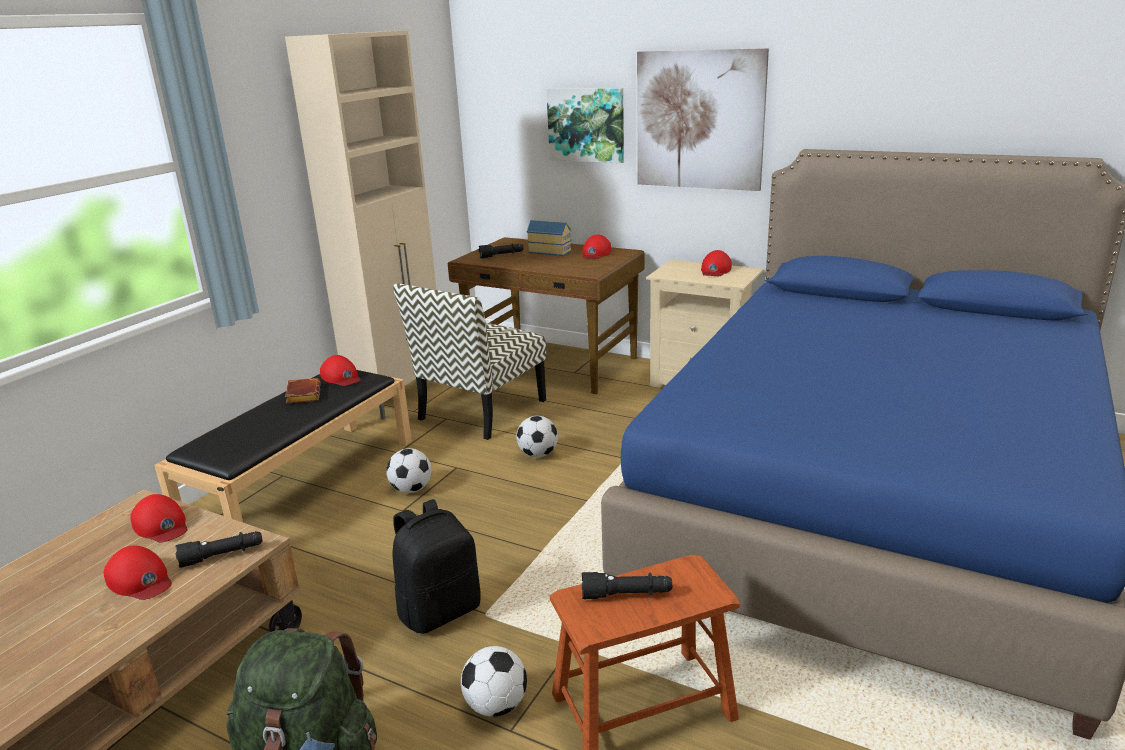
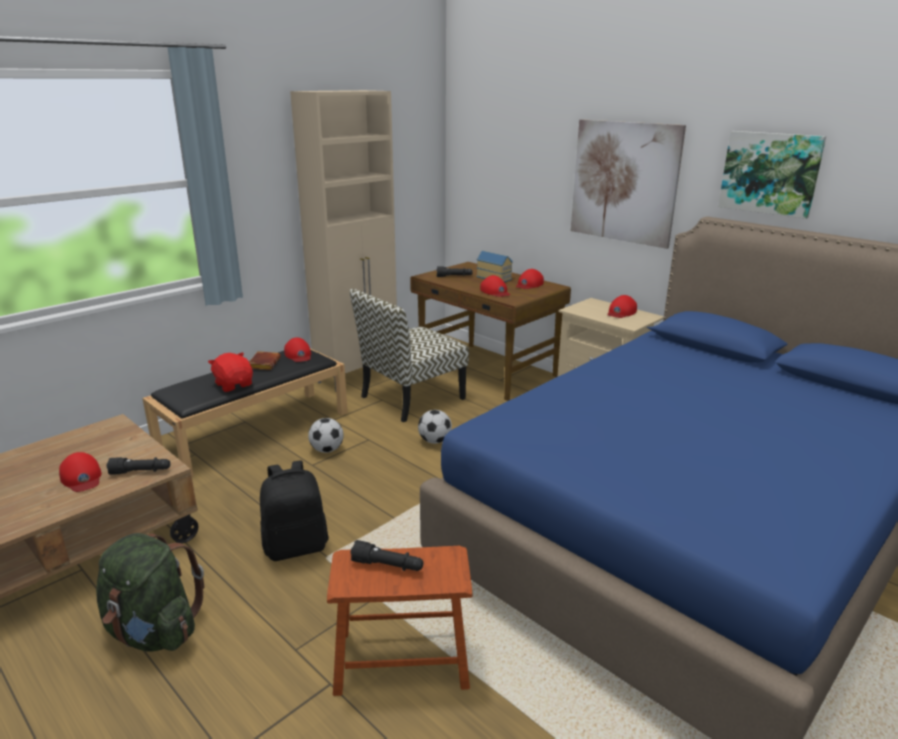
camera: 15 degrees right, 0 degrees up
(161, 525) = (117, 442): red cap -> red cap (495, 291)
(280, 426) = (234, 385): none -> red plush toy
(496, 705) = (295, 628): football -> none
(586, 125) = (536, 177): picture -> picture (770, 173)

